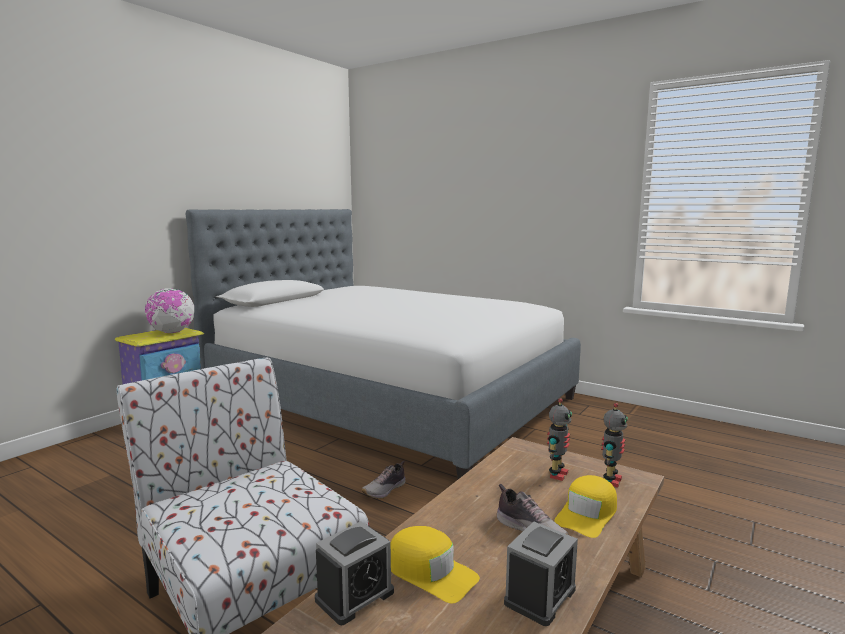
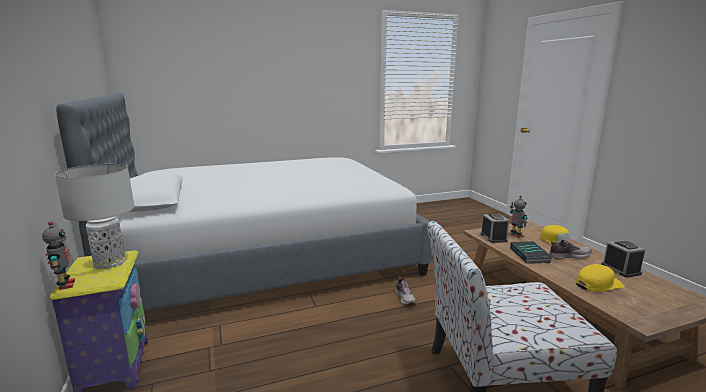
camera: 55 degrees left, 5 degrees up
(172, 332) = (110, 262): globe -> white table lamp
(354, 596) = (615, 305): alarm clock -> alarm clock (493, 237)
(482, 497) = (530, 255): none -> book
(610, 480) = (529, 229): toy robot -> toy robot (65, 285)

